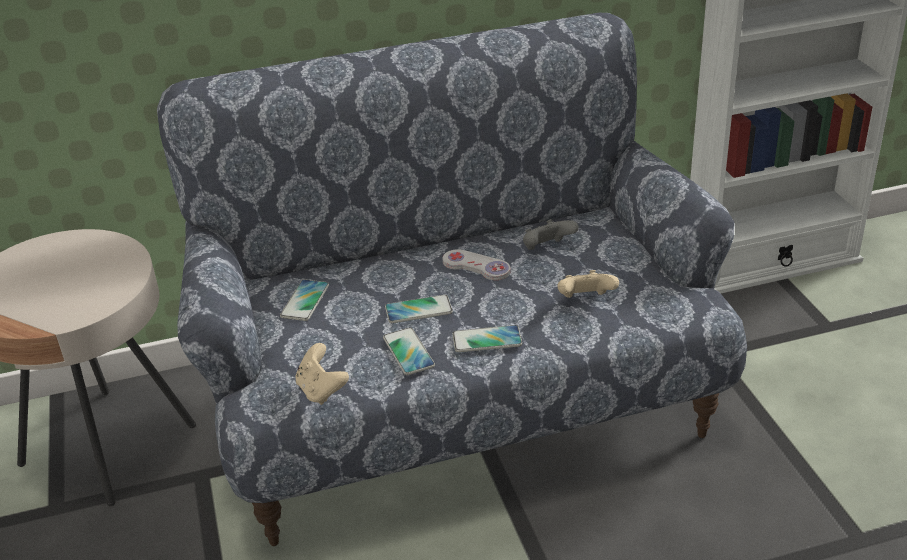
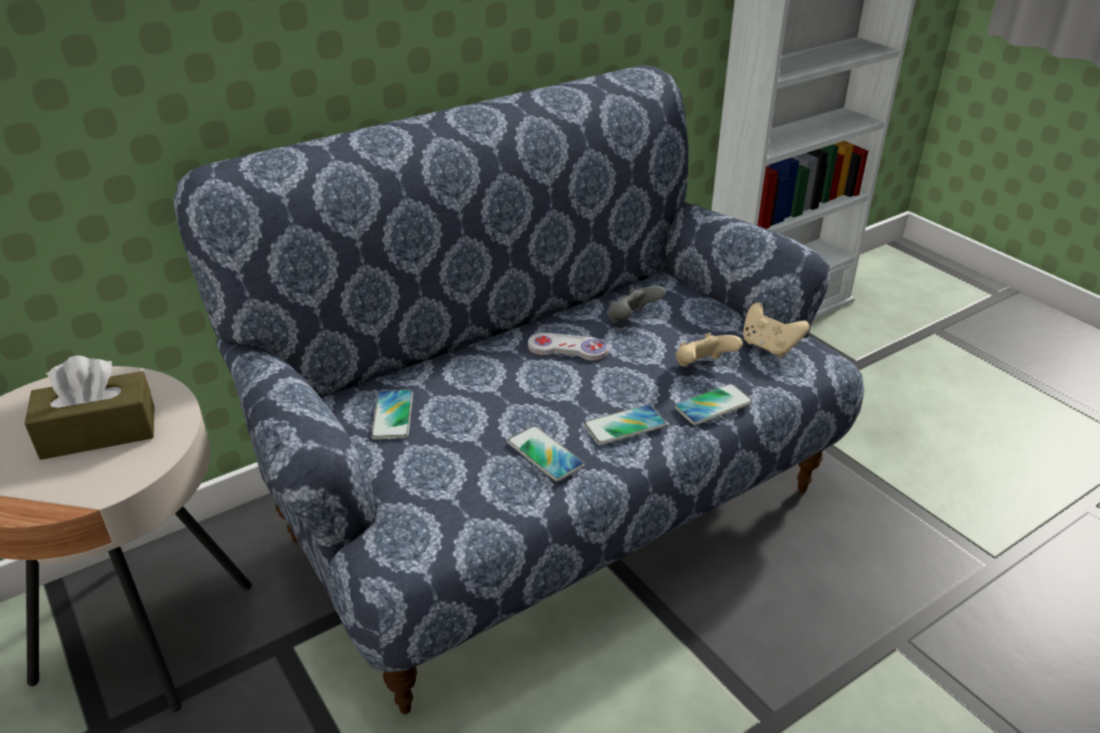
camera: 20 degrees left, 0 degrees up
(76, 279) = (99, 432): none -> brown tissue box
(321, 390) = (466, 518): beige game controller -> beige game controller (769, 347)
(418, 310) = (530, 405): phone -> phone (713, 405)

